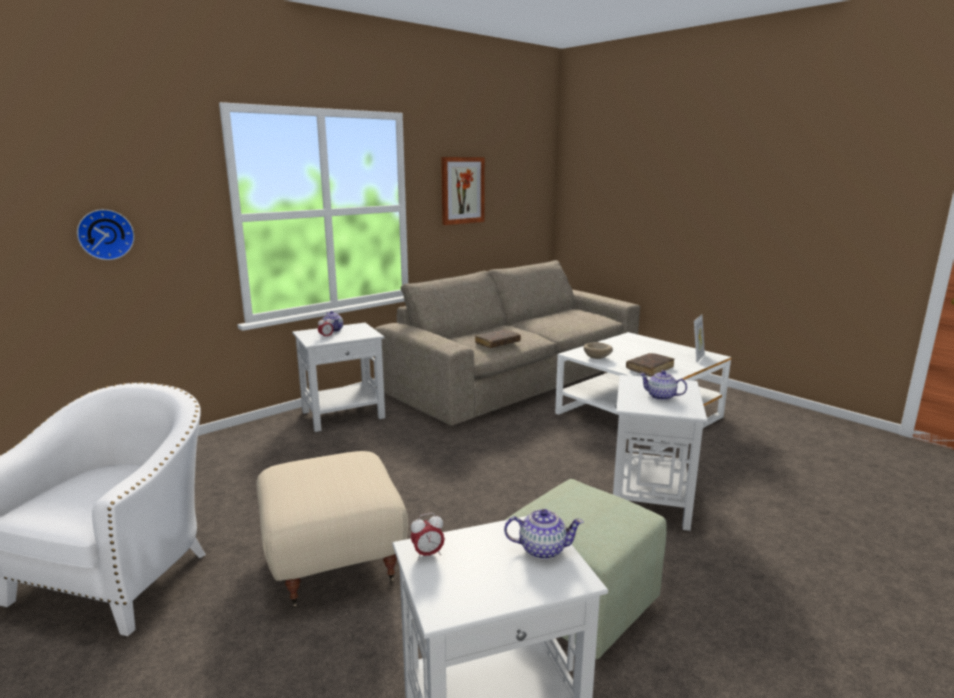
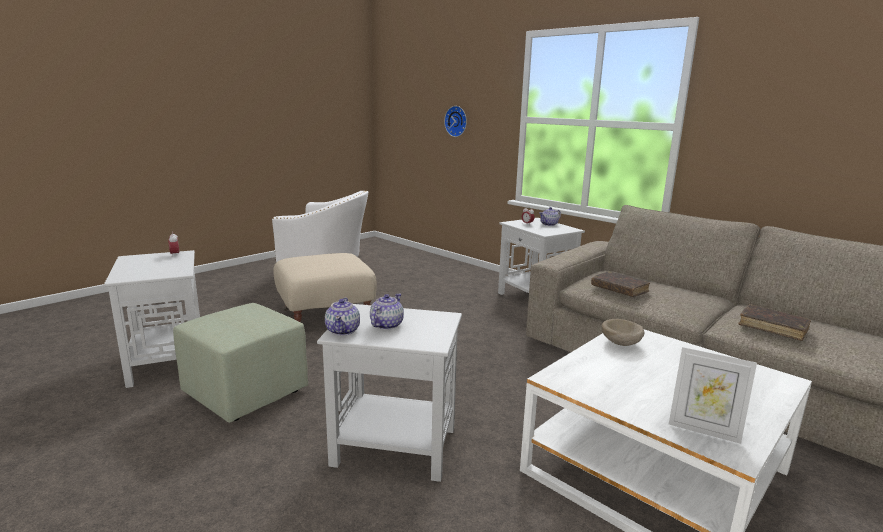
camera: 85 degrees right, 0 degrees up
(462, 190) = (783, 113): picture -> none
(542, 549) = (154, 273): teapot -> teapot (343, 330)
(649, 369) = (597, 376): brown book -> brown book (772, 328)

